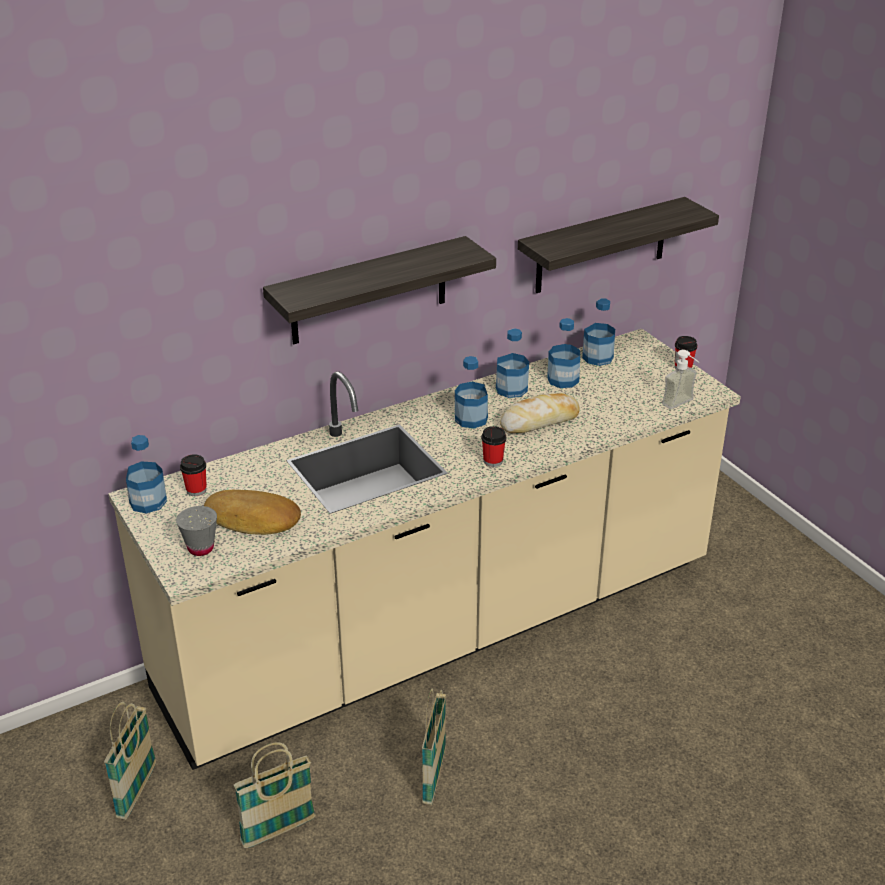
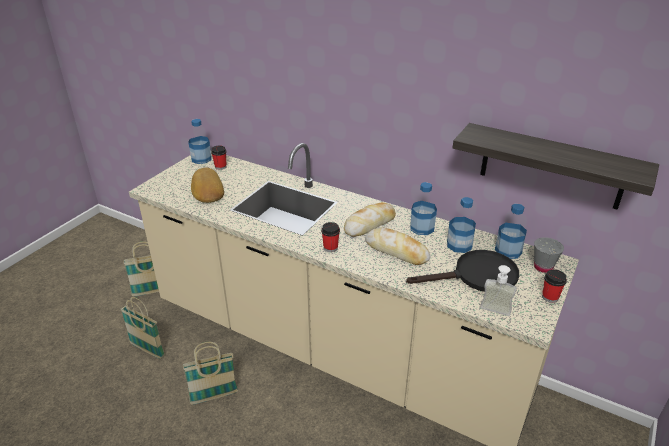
camera: 60 degrees right, 0 degrees up
(201, 548) = (172, 185): grey cup -> grey cup (543, 267)
(369, 291) = (349, 106): shelf -> none
(471, 419) = (370, 224): bottle -> bread
(622, 391) = (477, 276): none -> black frying pan

